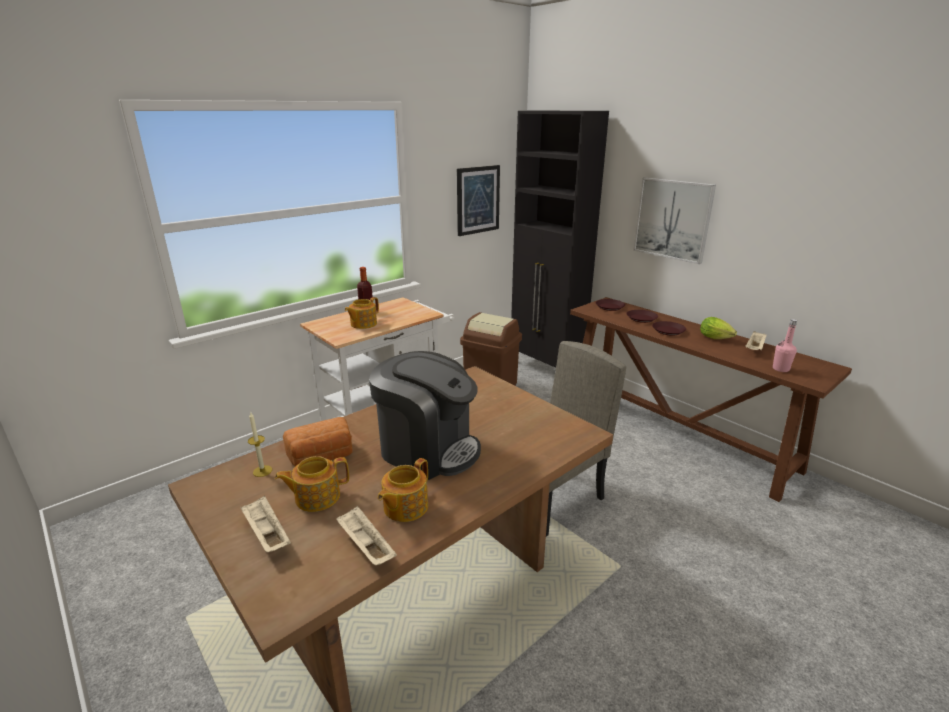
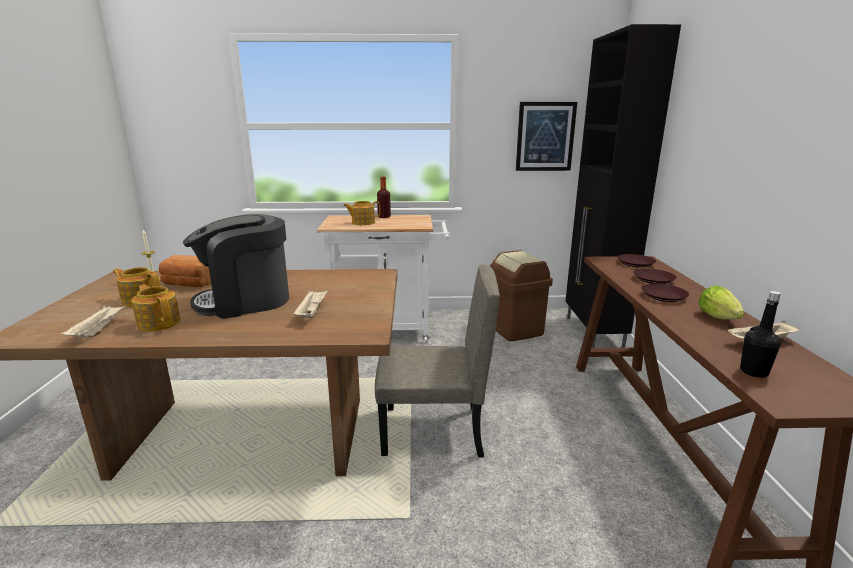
camera: 40 degrees right, 5 degrees down
(266, 534) = (85, 306): beige tray -> beige tray (312, 312)
(404, 507) = (159, 322): teapot -> teapot turned 60 degrees clockwise
(428, 449) = (245, 301): coffee machine -> coffee machine turned 90 degrees clockwise
(673, 219) = (723, 155): picture -> none
(780, 369) = (753, 372): pink bottle -> black bottle

